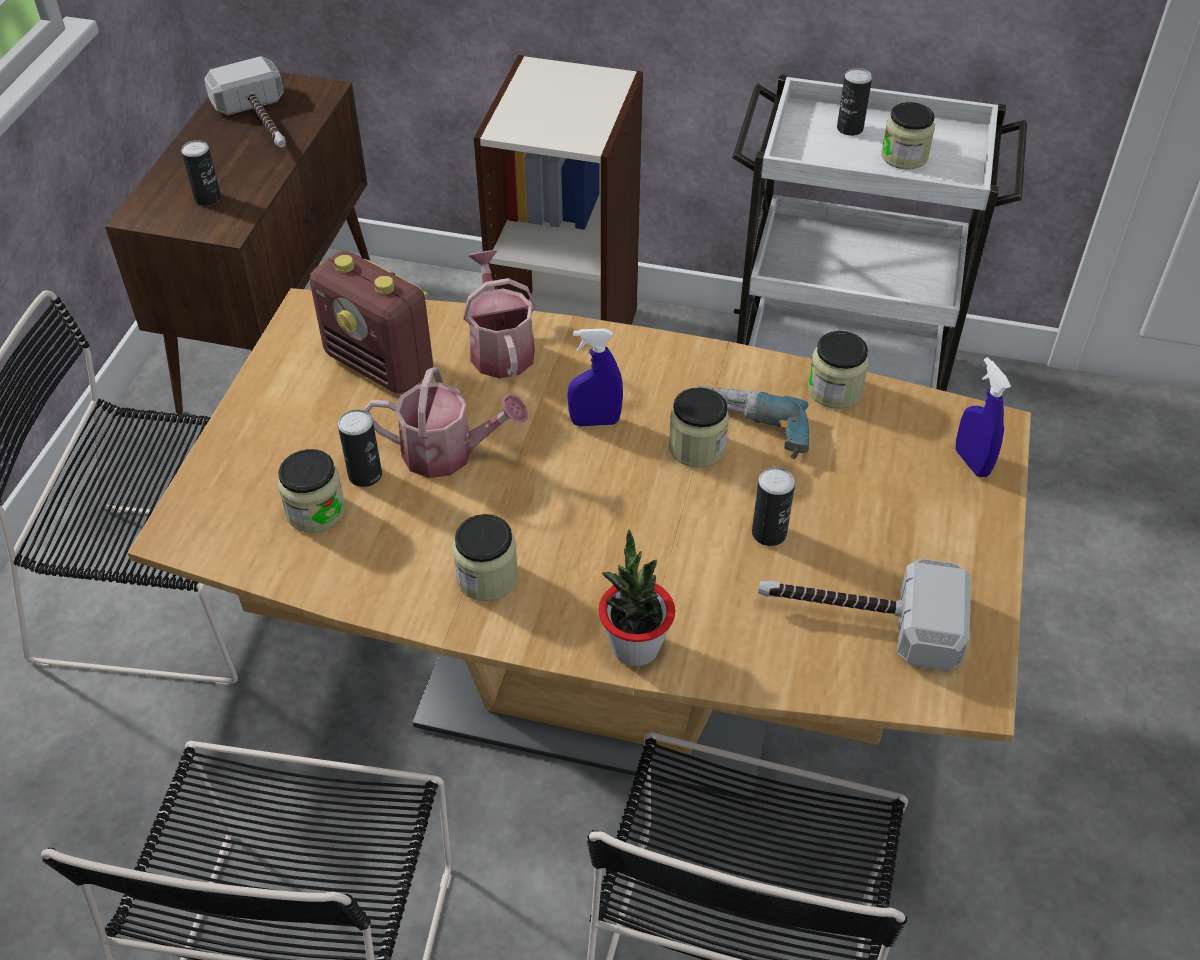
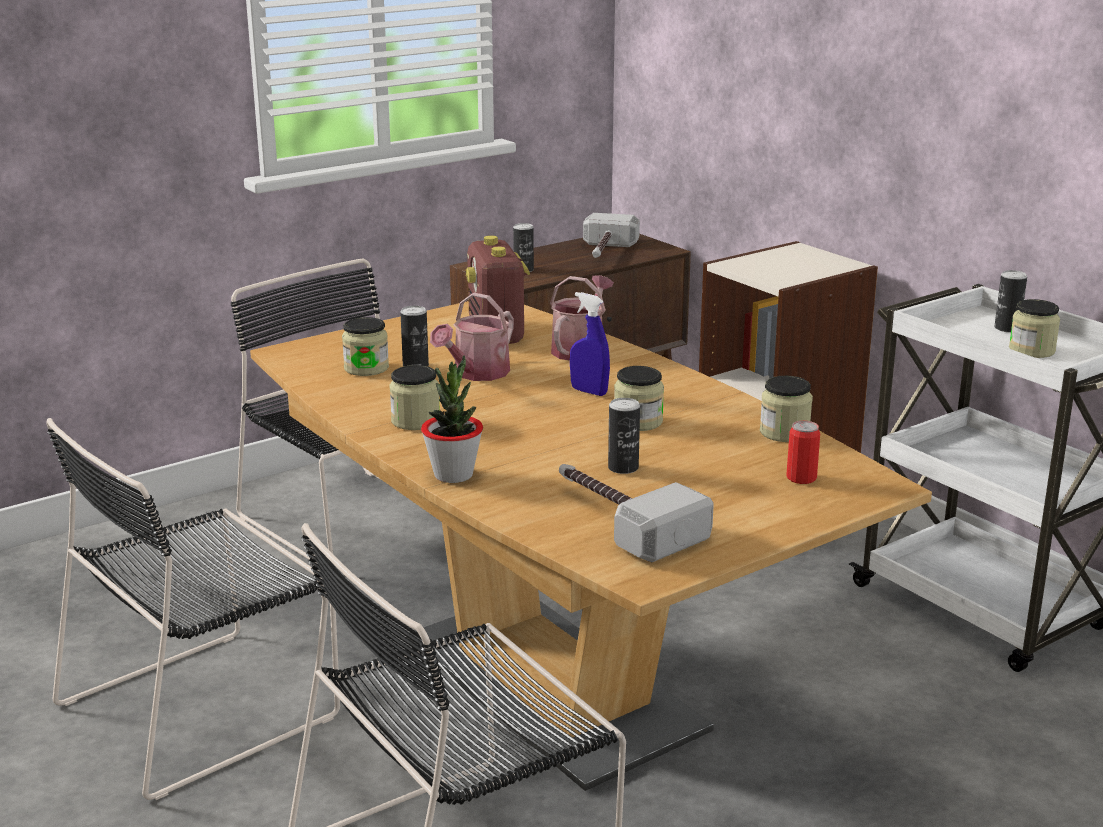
camera: 40 degrees right, 25 degrees down
(448, 453) = (477, 374): watering can -> watering can turned 75 degrees clockwise
(747, 430) = (687, 427): power drill -> none
(923, 455) = (801, 478): none -> can
(971, 462) = (835, 494): blue spray bottle -> none

